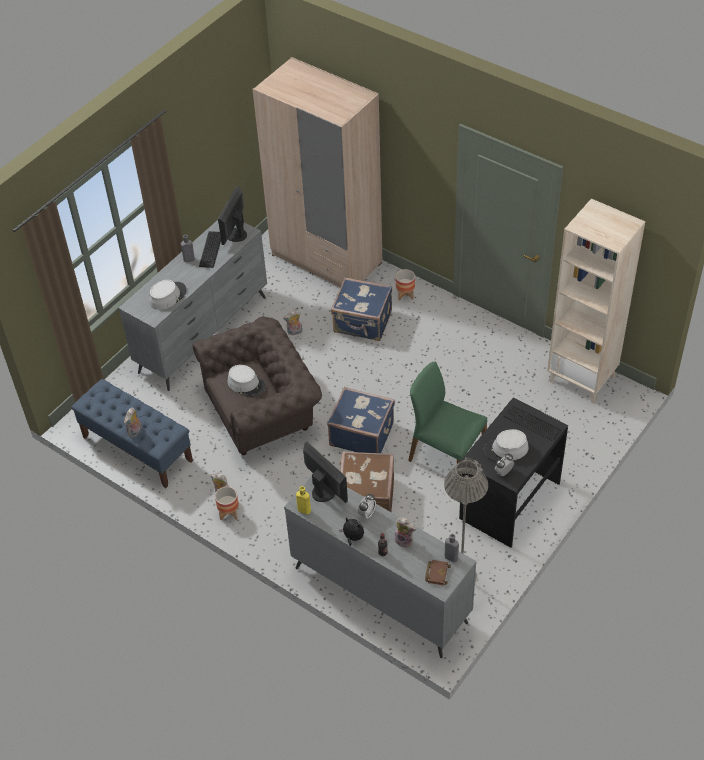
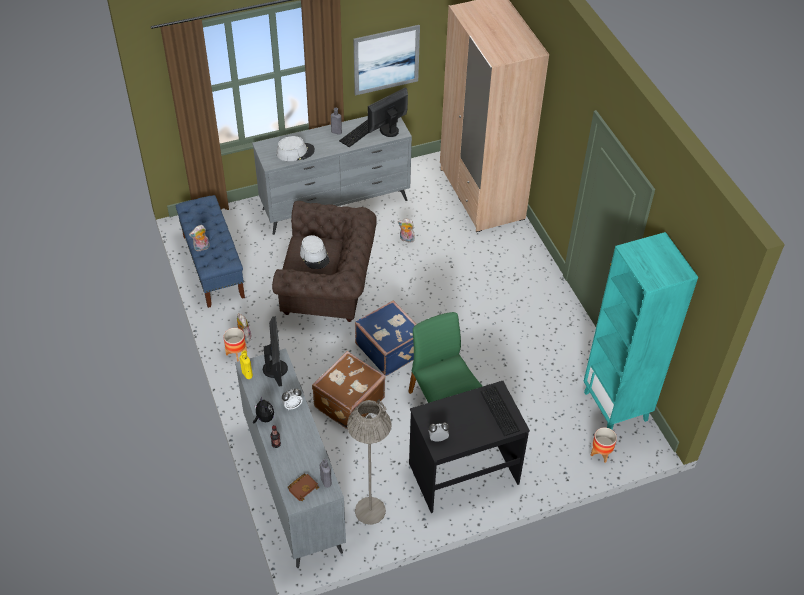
camera: 30 degrees right, 0 degrees up
(201, 168) = (386, 60): none -> picture
(362, 323) = (467, 260): blue suitcase -> none
(405, 295) = (521, 255): planter -> planter (601, 453)
(405, 540) = (302, 445): plush toy -> none
(506, 449) = (457, 420): grey hat -> none
(582, 378) = (616, 406): beige bookcase -> turquoise bookcase

